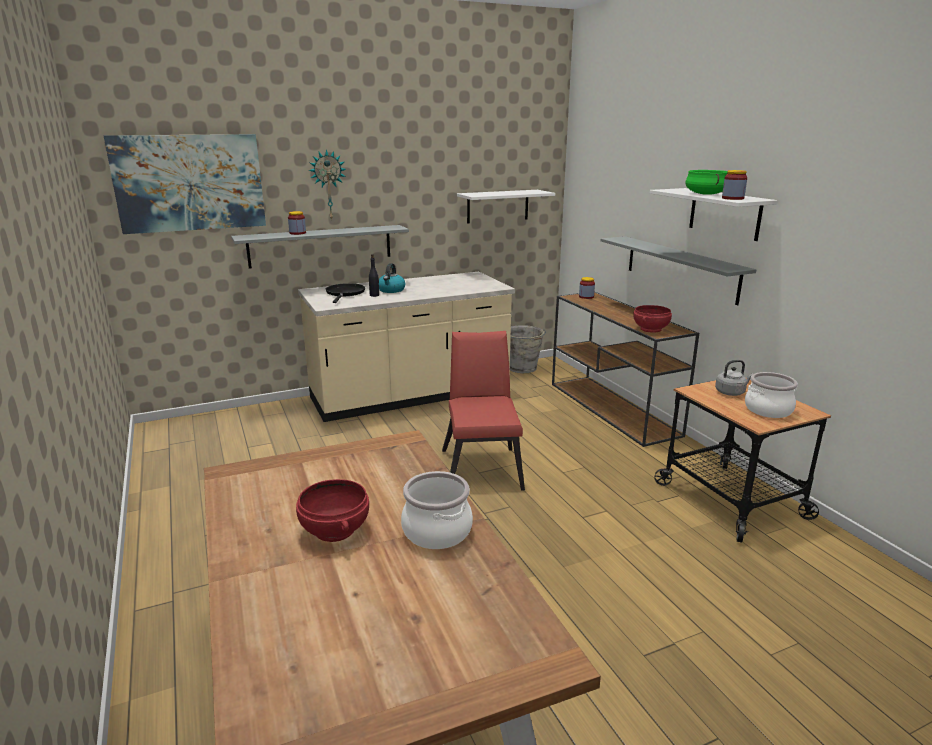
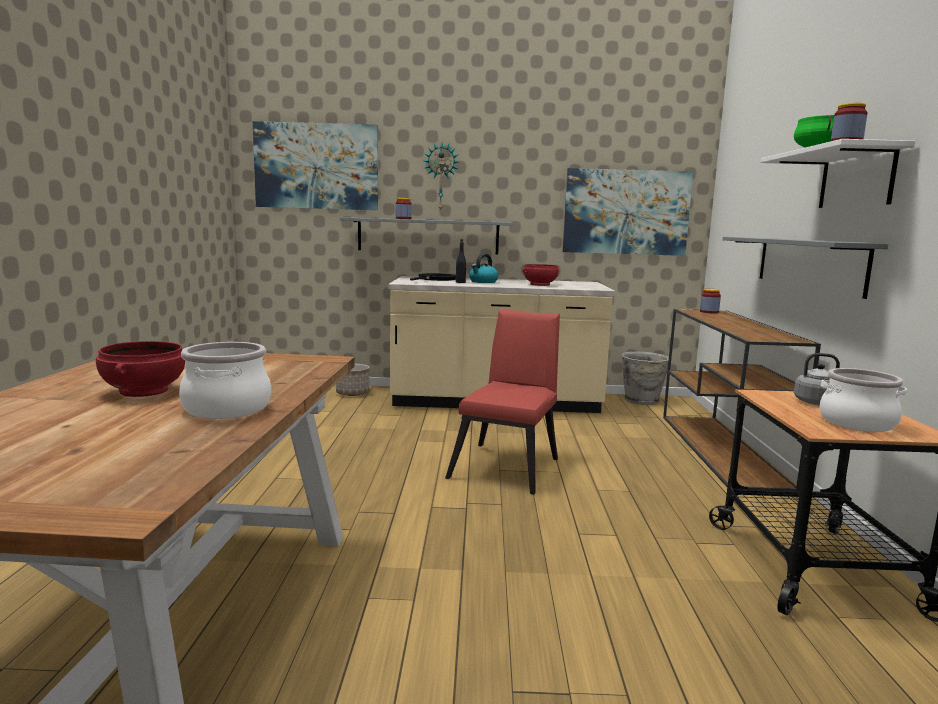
camera: 25 degrees right, 10 degrees down
(270, 414) = (353, 393): none -> planter
(497, 206) = (626, 212): white shelf -> picture
(651, 329) = (753, 335): red bowl -> red bowl (540, 285)

